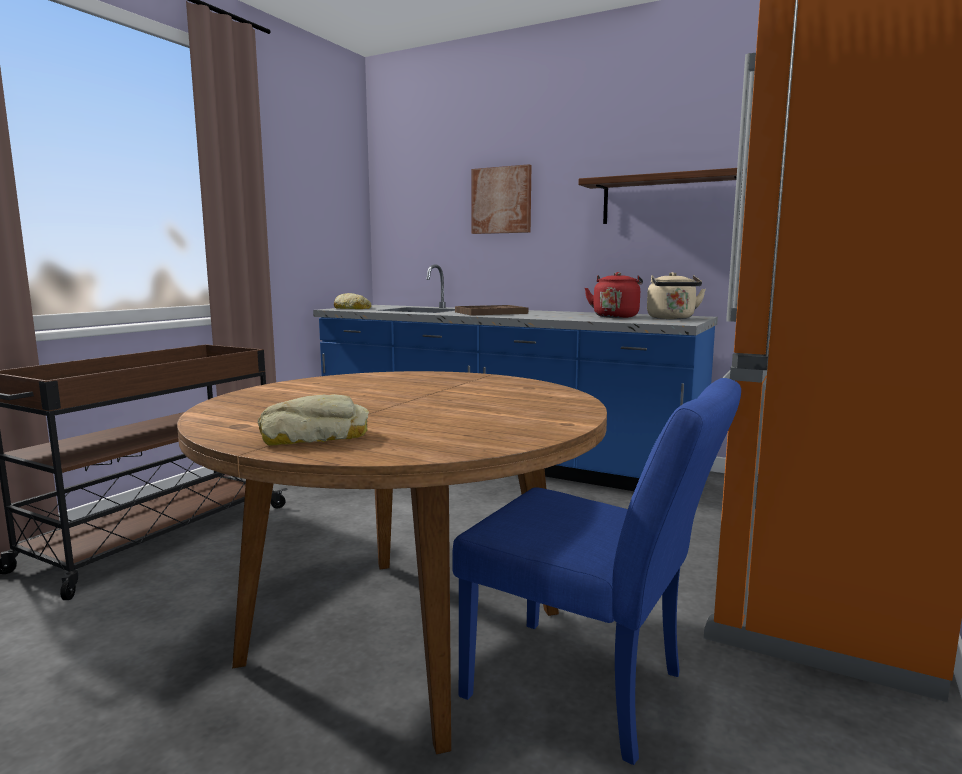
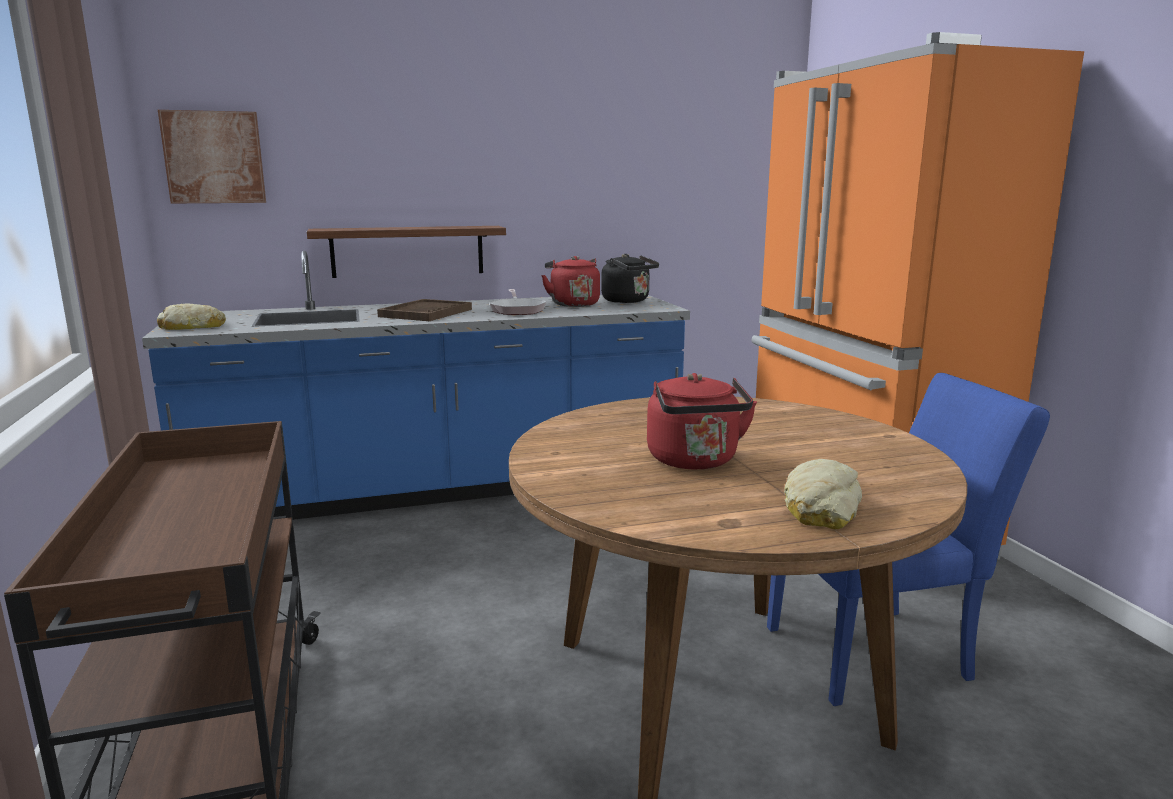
camera: 45 degrees left, 5 degrees up
(361, 402) = (695, 461): none -> red kettle
(501, 200) = (383, 162): picture -> picture (214, 157)
(556, 316) = (517, 310): none -> frying pan
(669, 199) = (589, 172): shelf -> shelf (408, 251)
(672, 318) = (628, 301): beige kettle -> black kettle

